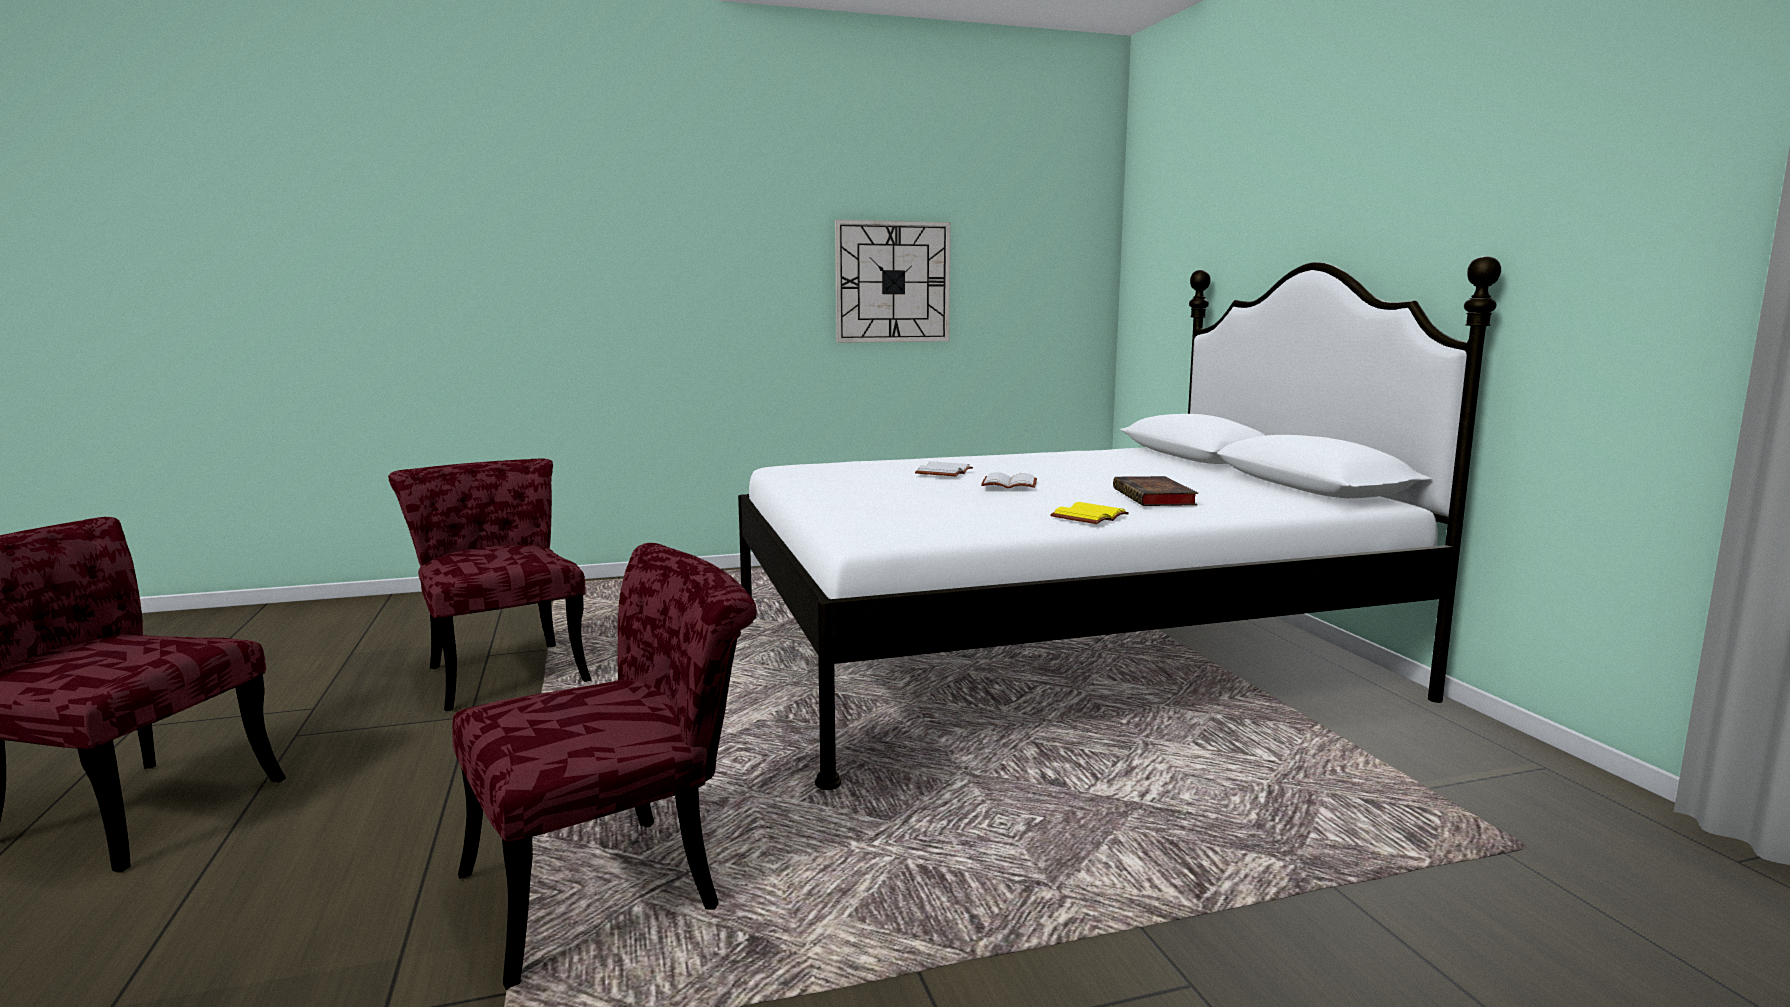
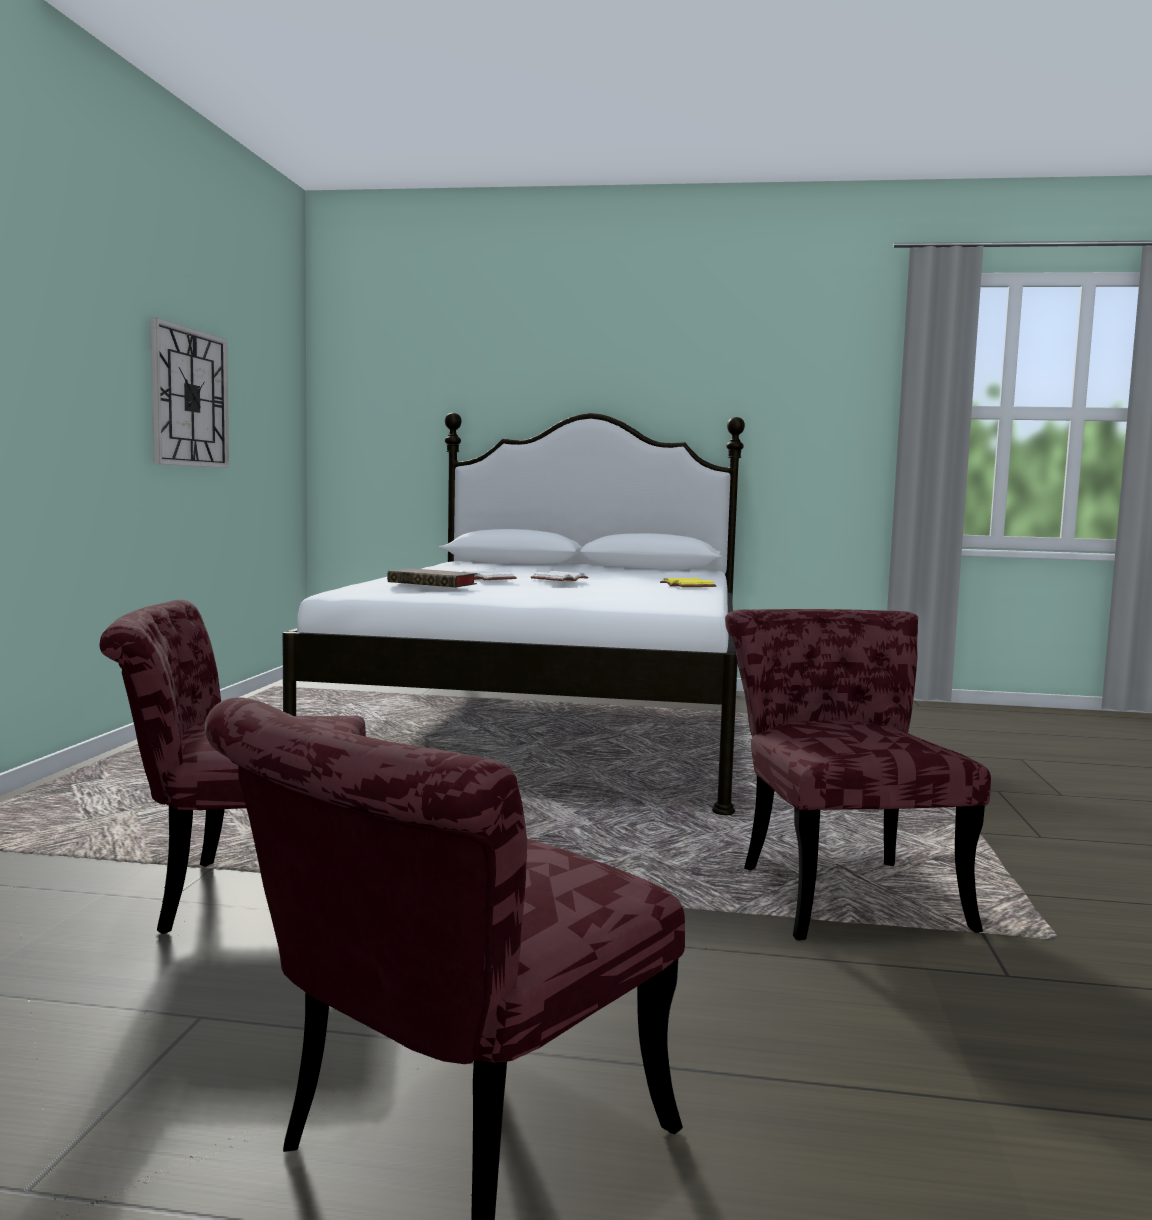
camera: 65 degrees left, 5 degrees down
(1155, 498) = (647, 577): book -> book (435, 584)

